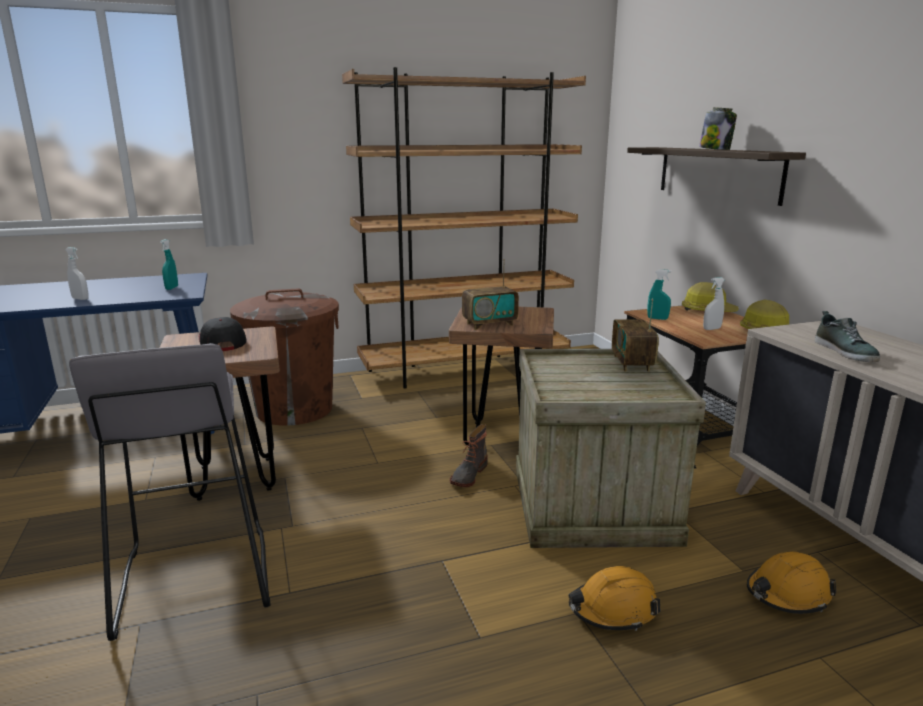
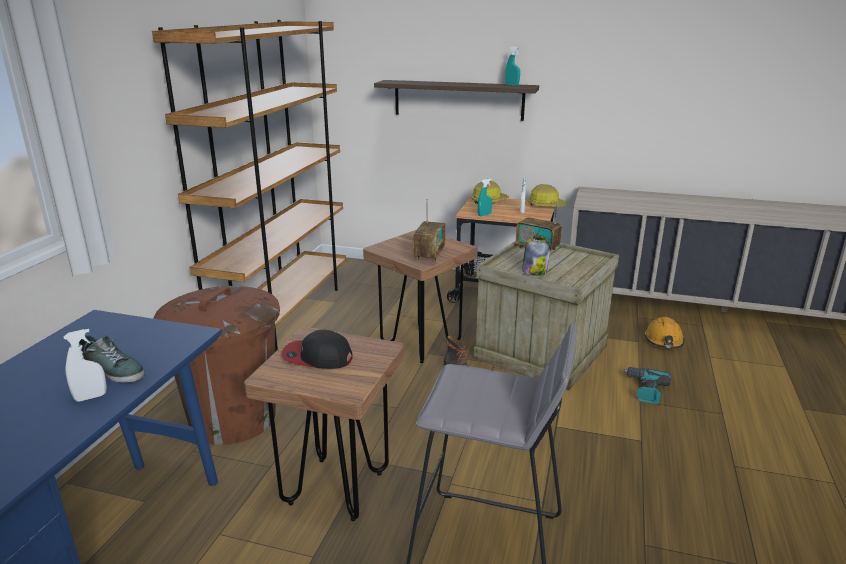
camera: 55 degrees left, 5 degrees up
(172, 288) = (143, 338): turquoise spray bottle -> turquoise spray bottle (512, 85)
(613, 610) = (644, 390): orange hard hat -> power drill
(715, 149) = (467, 84): jar -> jar (534, 271)
(845, 351) = (631, 204): shoe -> shoe (113, 370)

